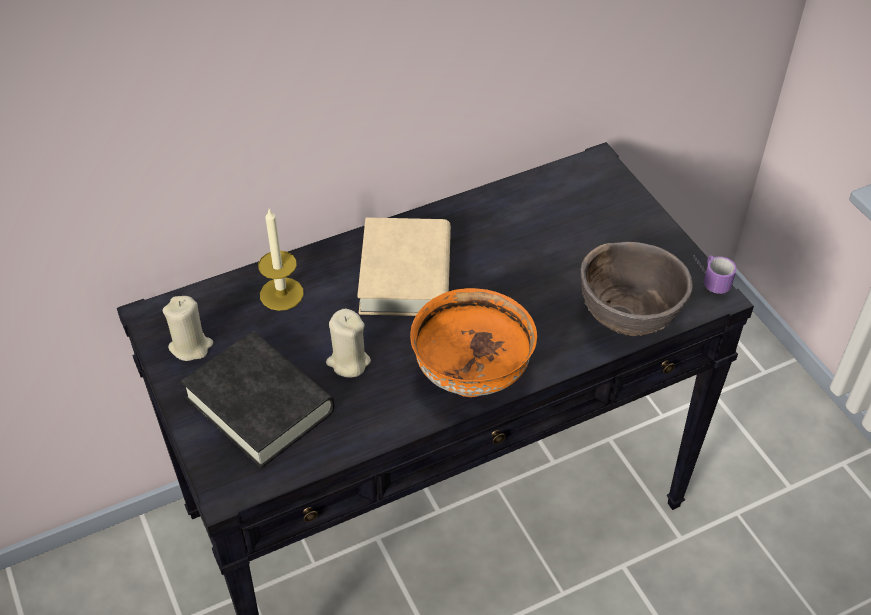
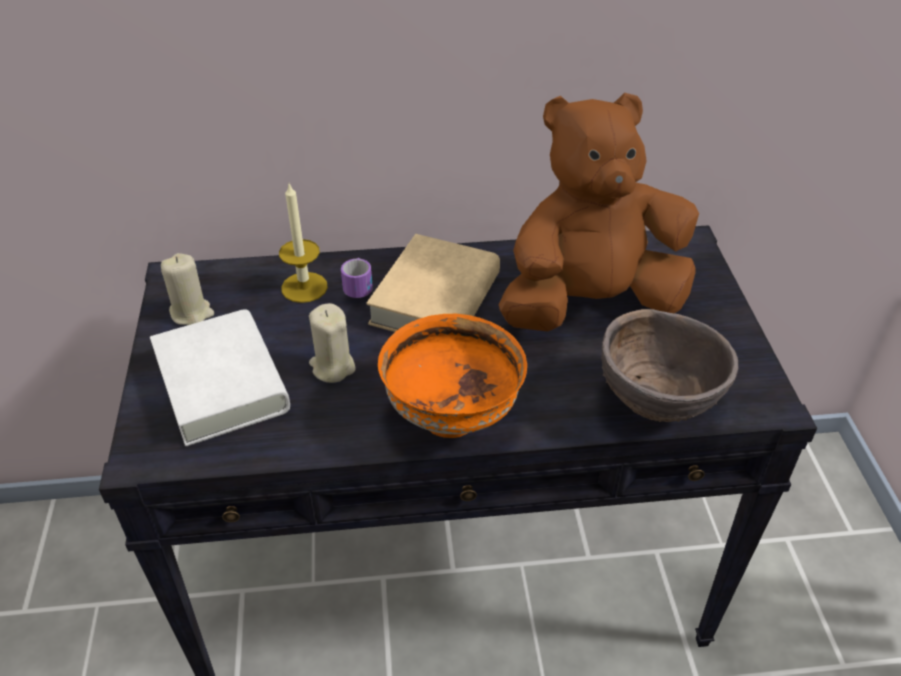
camera: 20 degrees right, 5 degrees down
(259, 405) = (222, 384): black book -> white book
(539, 244) = (590, 304): none -> brown plush toy
(707, 278) = (770, 384): mug -> mug (360, 284)

